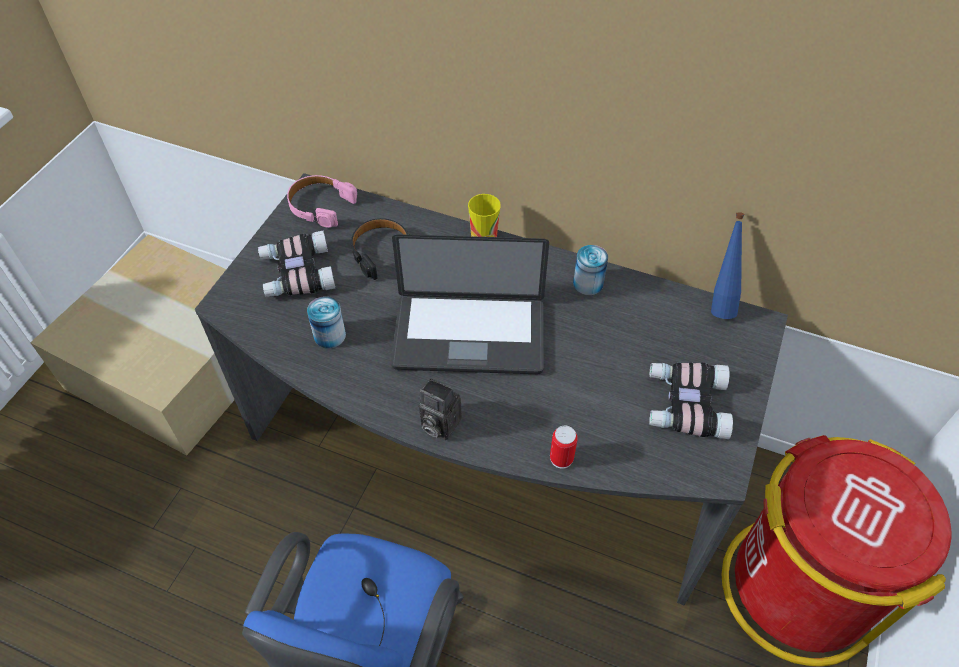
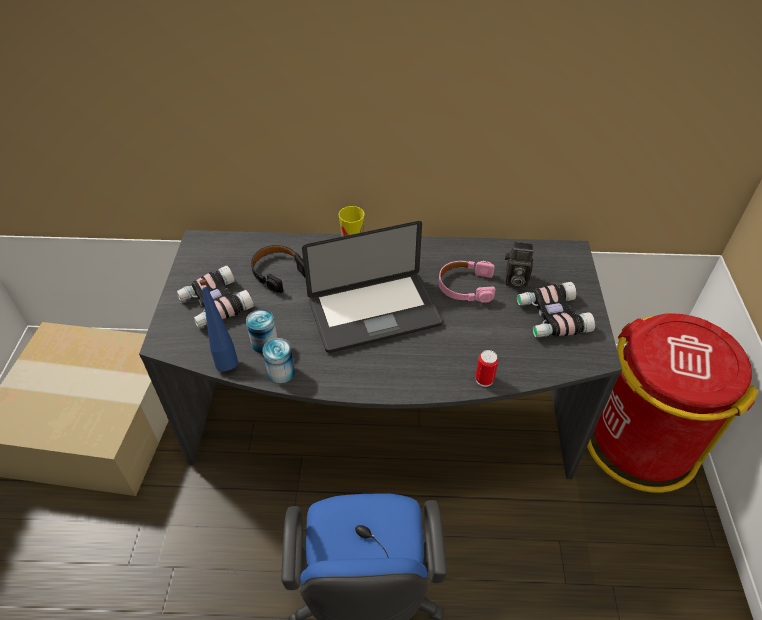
camera: 20 degrees left, 5 degrees down
(320, 206) = (211, 250): pink headphones -> pink headphones (465, 286)
(438, 424) = (381, 383): camera -> camera (514, 280)
(588, 283) = (443, 255): can -> can (281, 372)
(719, 303) = (540, 245): blue bottle -> blue bottle (225, 357)

